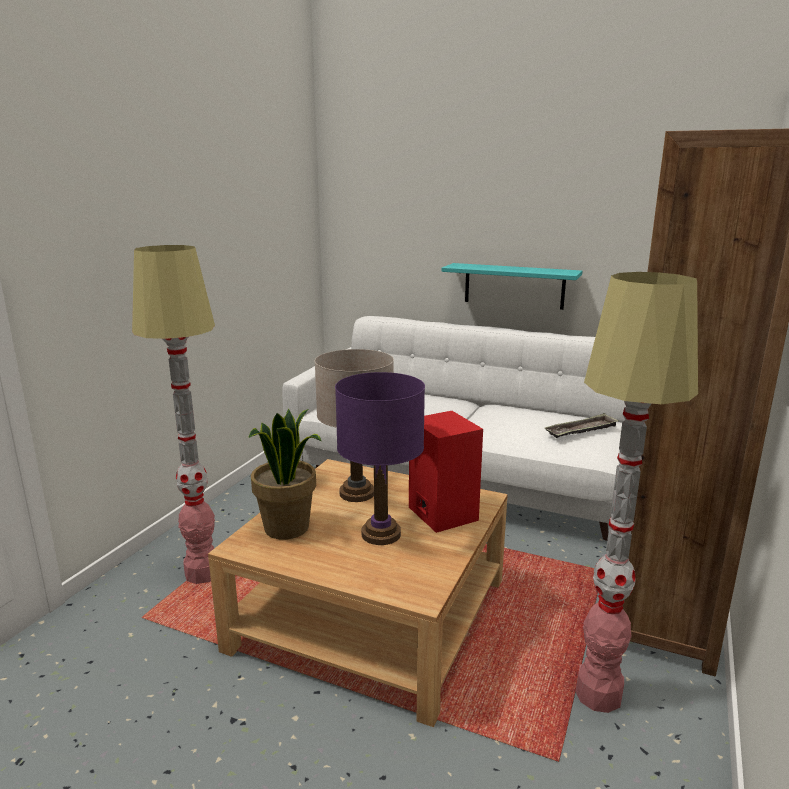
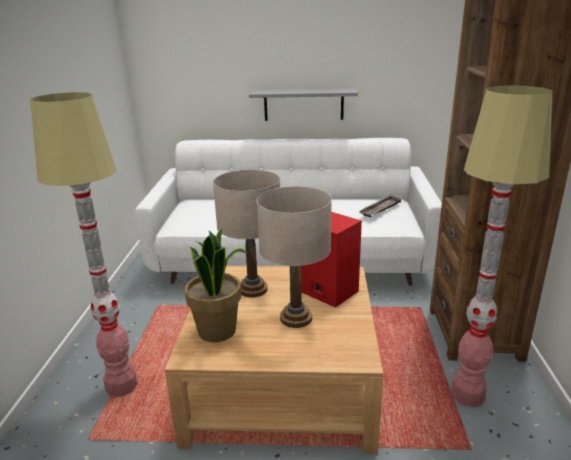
camera: 20 degrees left, 5 degrees up
(381, 534) = (296, 318): purple table lamp -> beige table lamp
(514, 286) = (303, 104): turquoise shelf -> grey shelf

